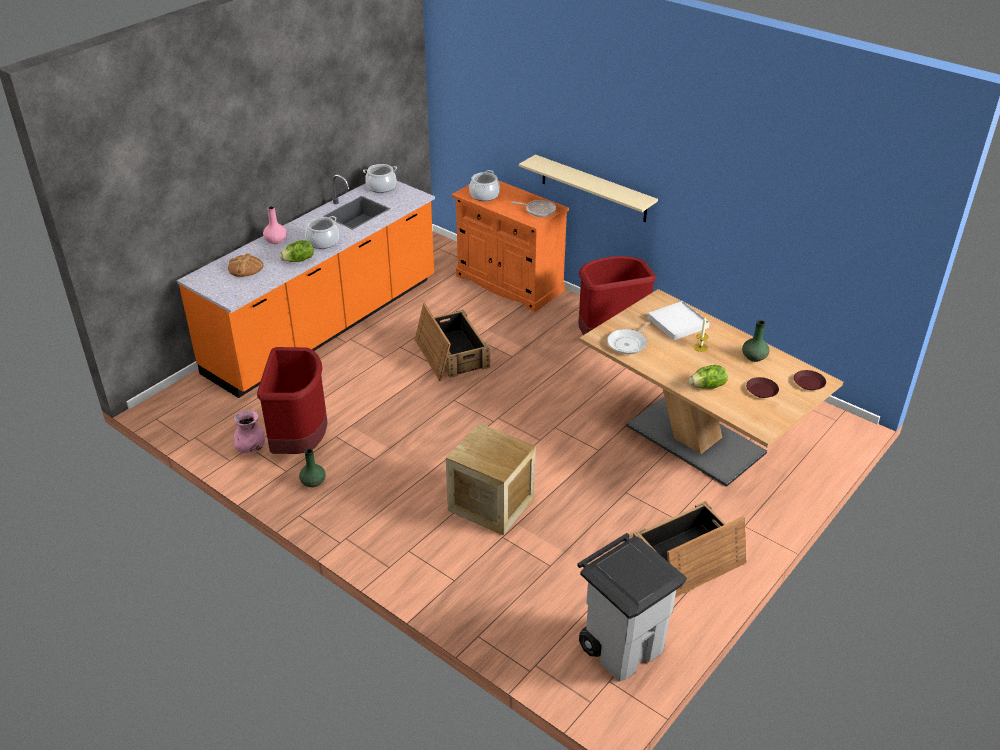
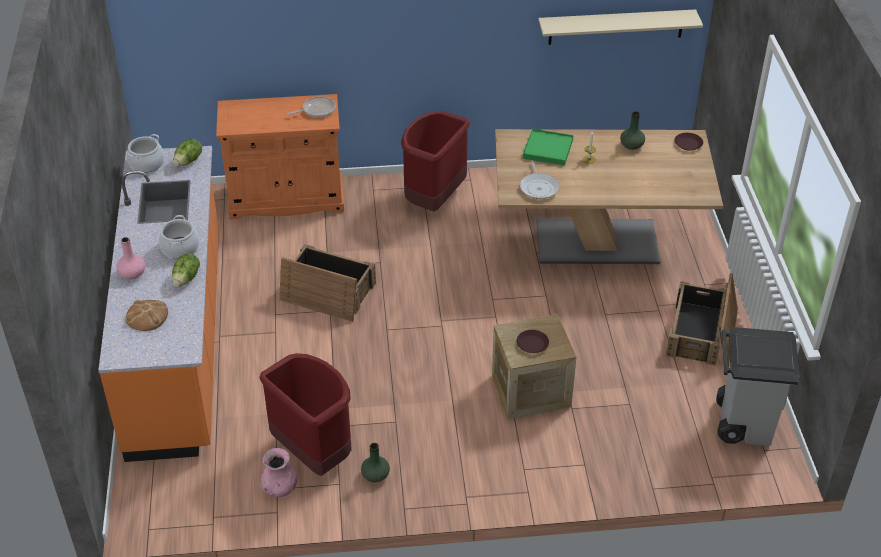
camera: 45 degrees left, 5 degrees up
(484, 195) = (248, 121): cooking pot -> none
(593, 189) = (363, 64): beige shelf -> beige shelf (616, 27)
(677, 323) = (548, 149): white tray -> green tray
(708, 386) = (634, 187): lettuce -> lettuce (189, 161)
(762, 390) = (669, 168): brown plate -> brown plate (532, 344)

